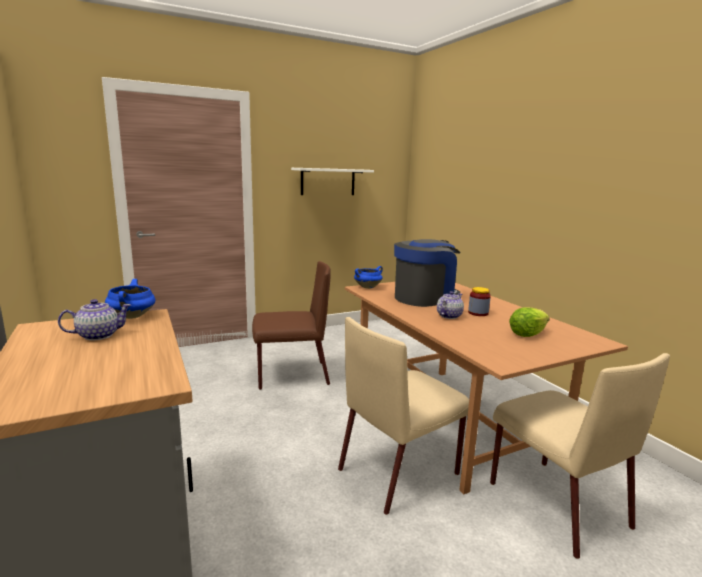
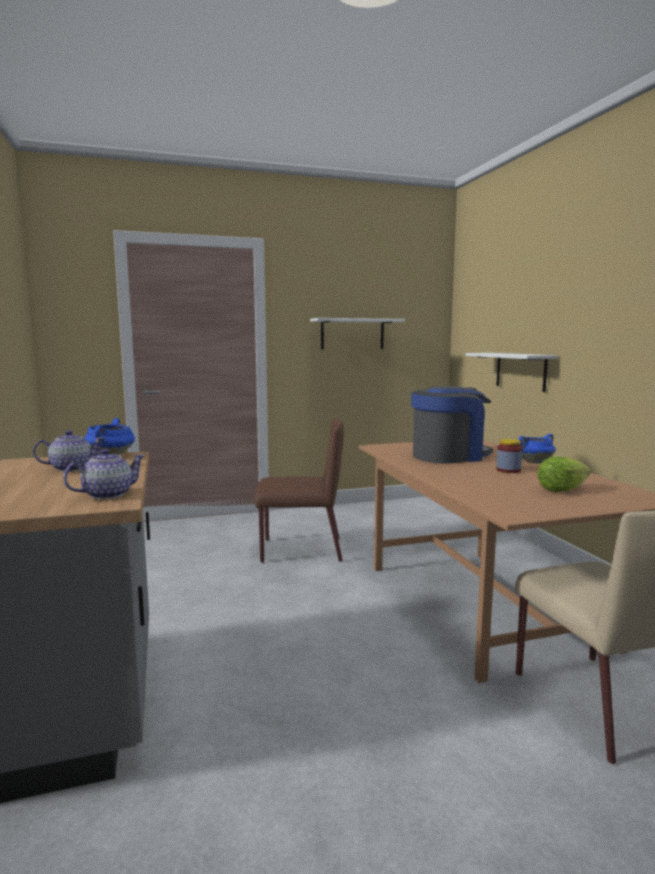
camera: 10 degrees right, 5 degrees down
(368, 287) = (385, 446): blue cooking pot -> blue cooking pot (534, 462)
(400, 471) = (405, 653): beige chair -> none
(448, 316) = (470, 472): teapot -> teapot (107, 494)
(472, 220) = (520, 371): none -> white shelf

